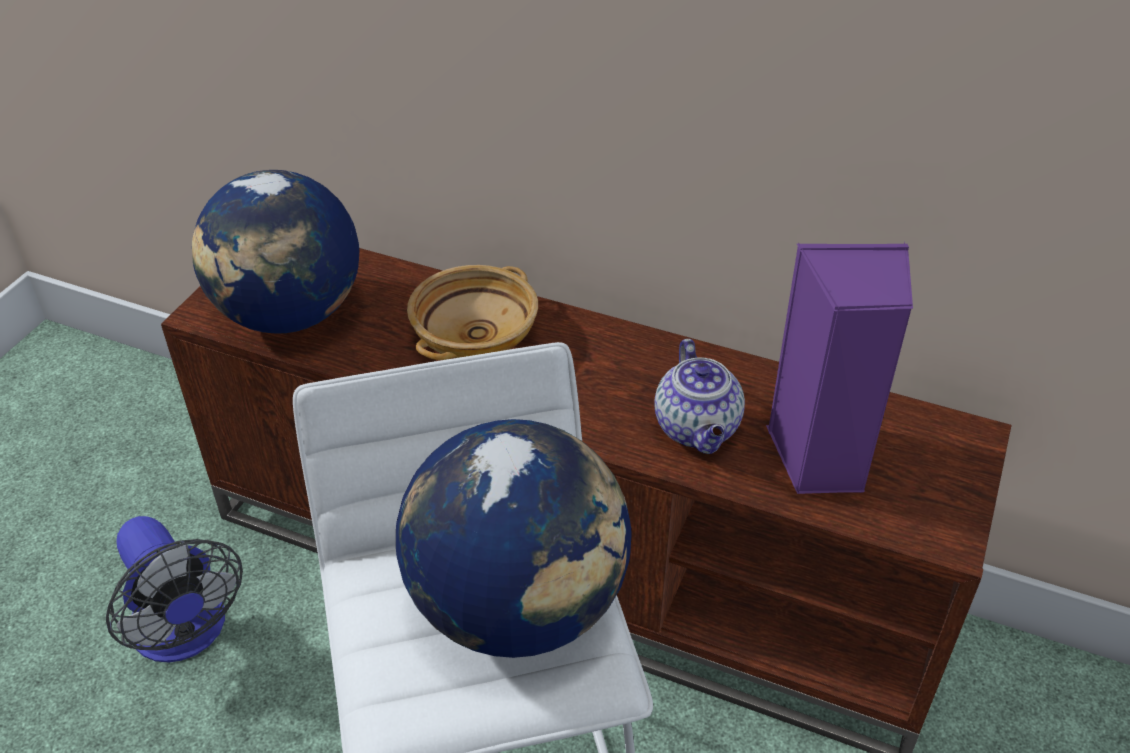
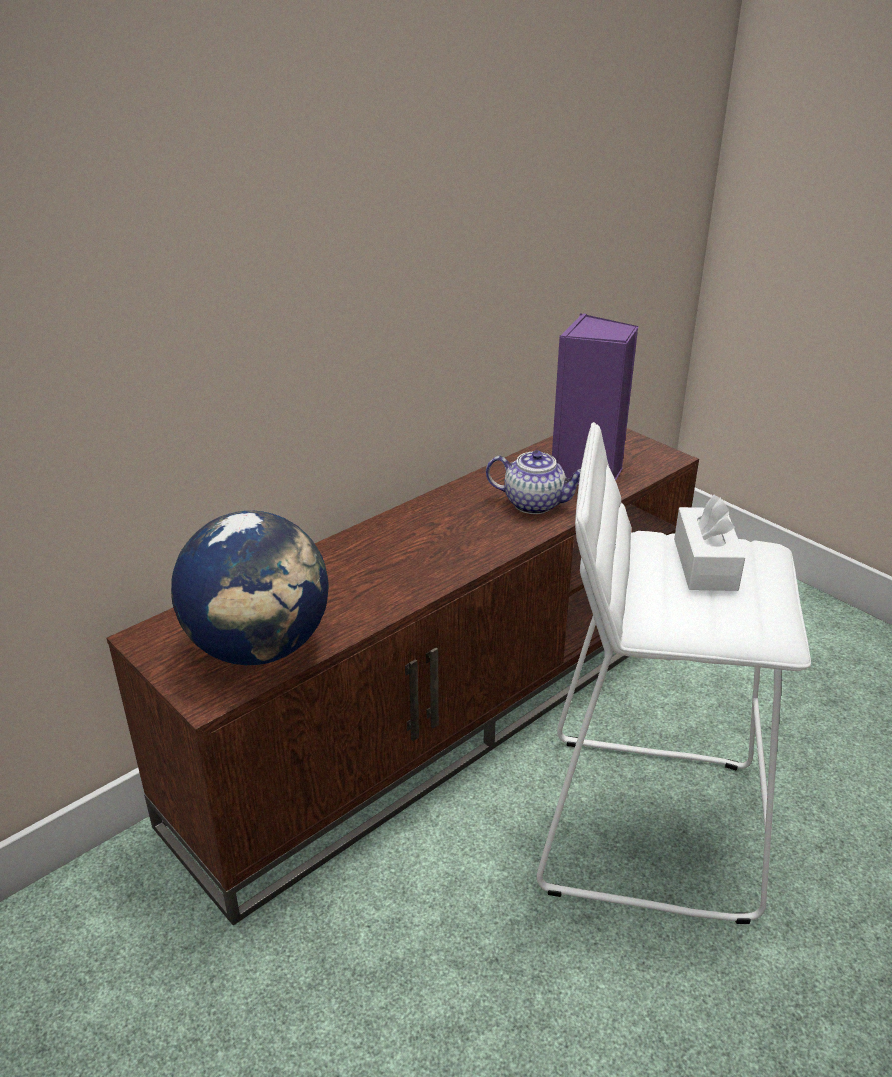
camera: 65 degrees left, 10 degrees down
(185, 634) = (357, 984): fan -> none
(475, 335) = (371, 563): beige bowl -> none
(518, 606) = (705, 564): globe -> white tissue box

